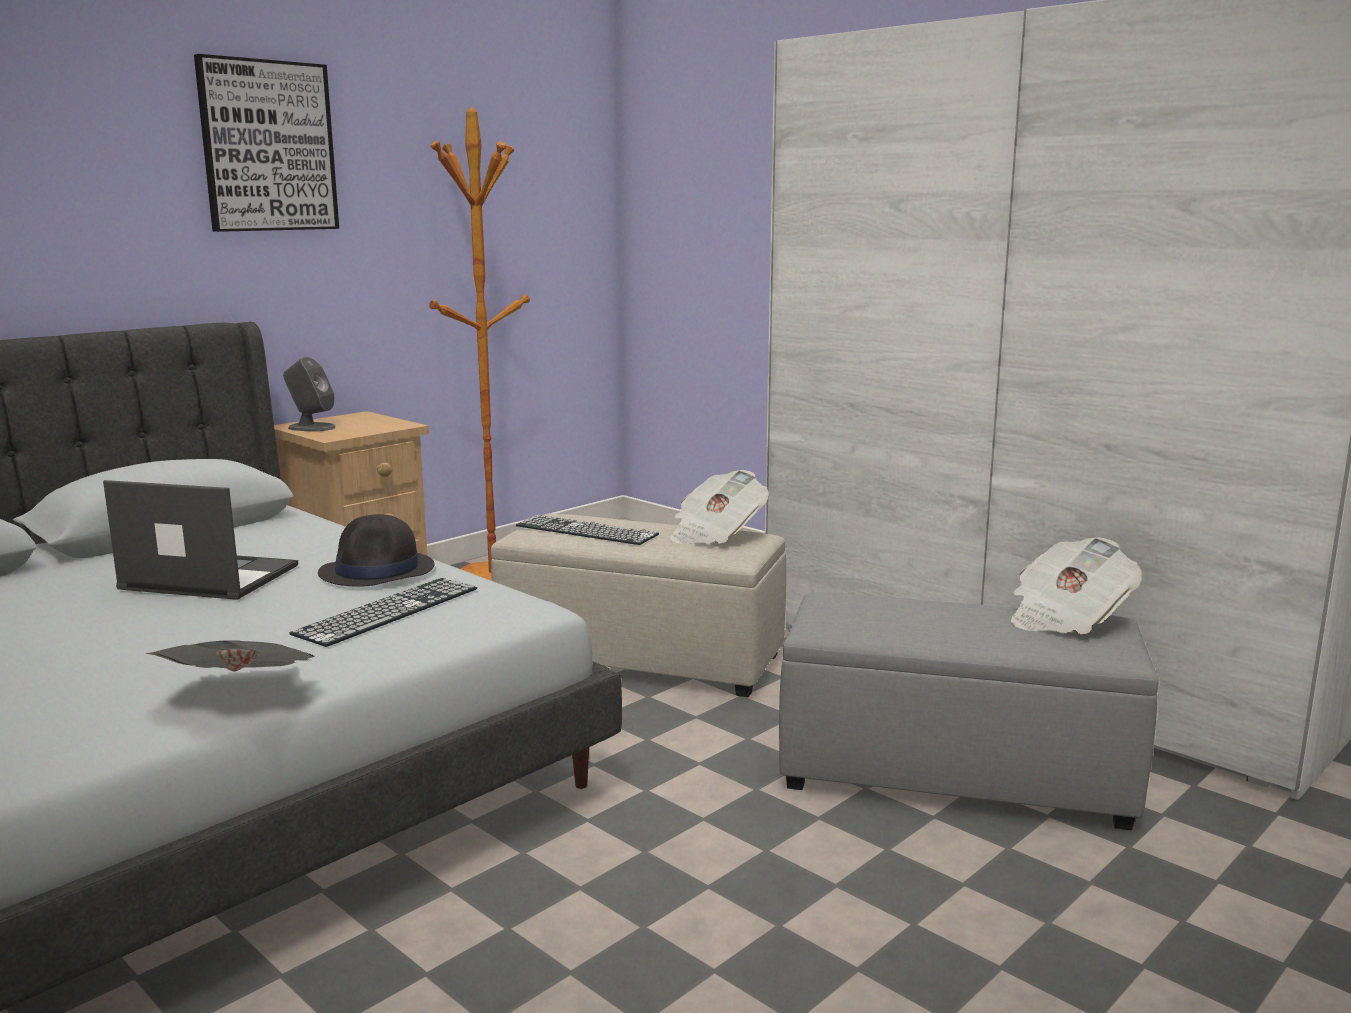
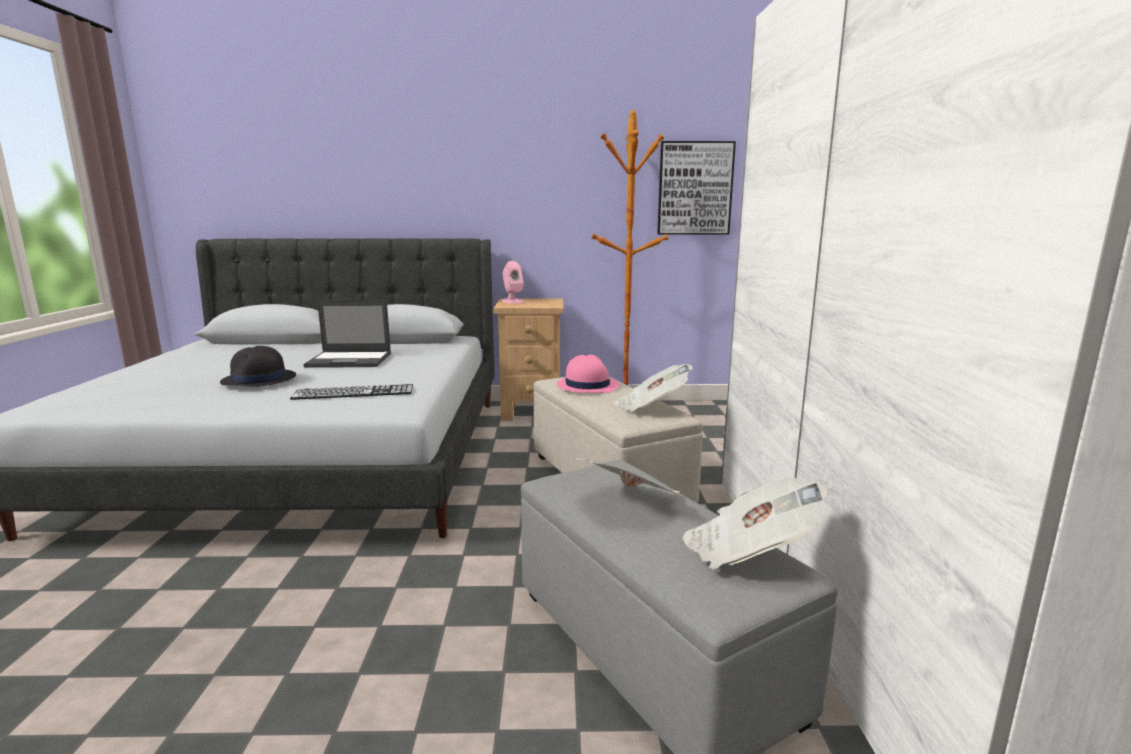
camera: 45 degrees right, 0 degrees up
(207, 577) = (350, 360): laptop -> laptop turned 120 degrees clockwise
(242, 696) = (212, 409): newspaper -> newspaper (632, 504)
(267, 146) = (514, 142): picture -> picture (695, 188)
(311, 427) = (512, 301): grey speaker -> pink speaker
(378, 571) = (406, 374): black hat -> black hat (259, 380)
(586, 530) = (587, 385): keyboard -> pink hat

